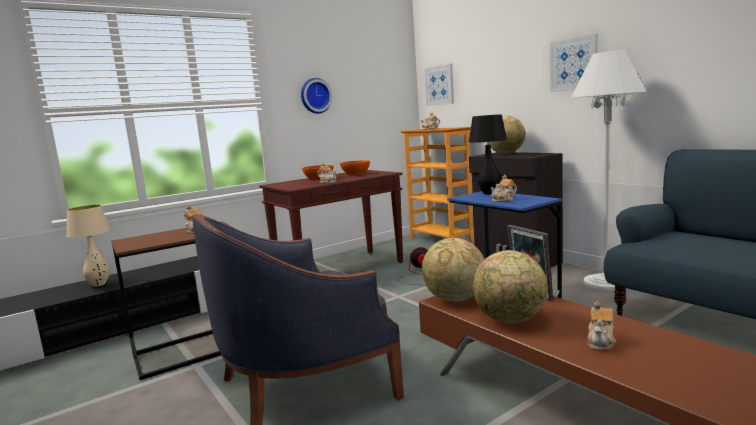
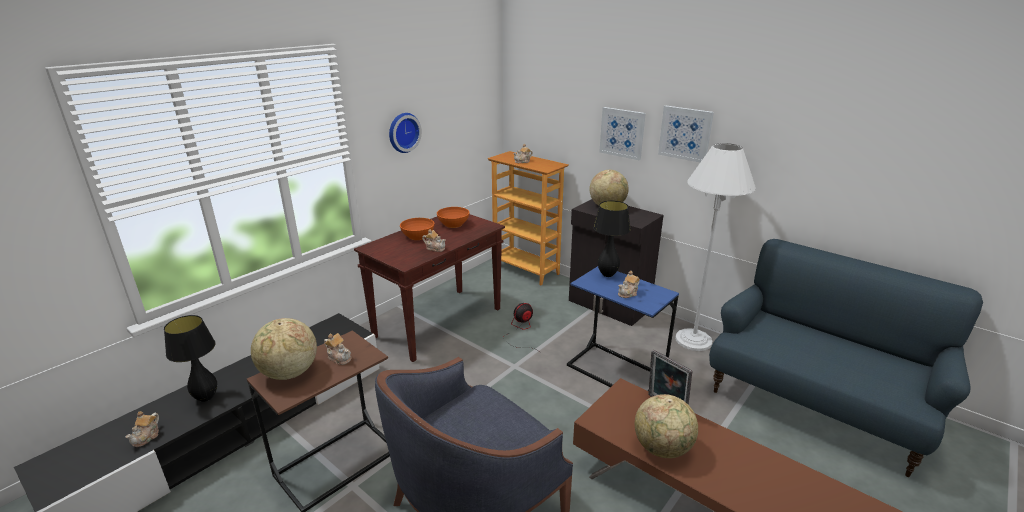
camera: 15 degrees left, 15 degrees up
(99, 285) = (206, 397): beige table lamp -> black table lamp
(439, 85) = (532, 110): picture -> picture (622, 133)
(454, 299) = (605, 418): globe -> globe (289, 373)
(601, 342) = (739, 475): teapot -> teapot (147, 437)

